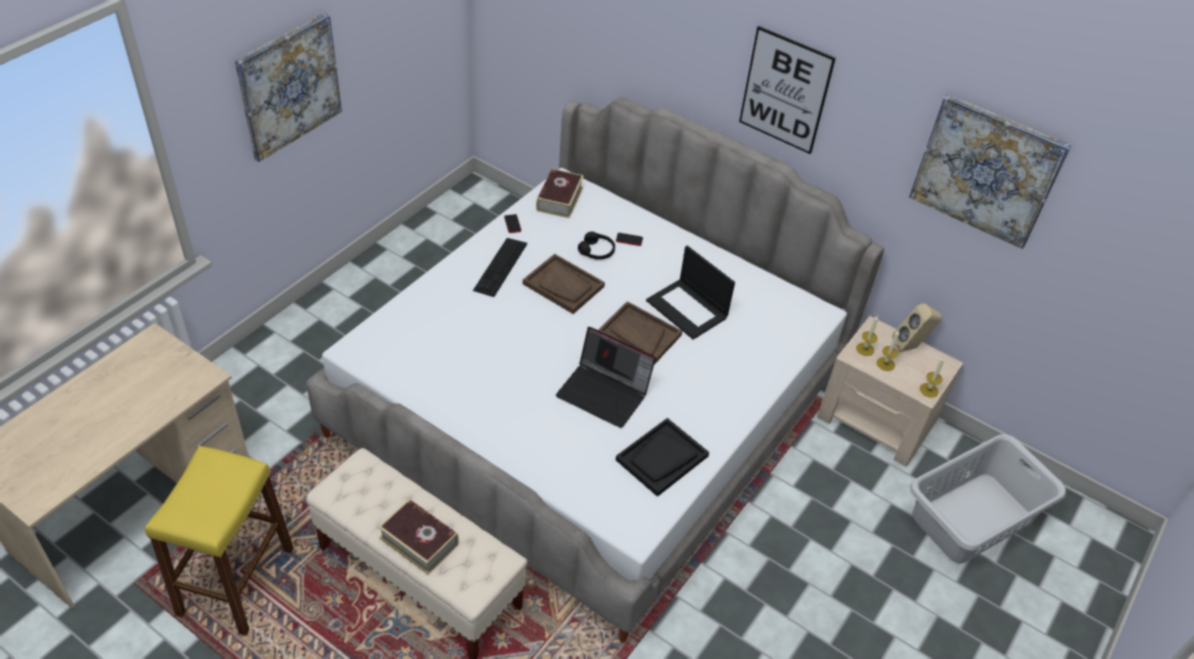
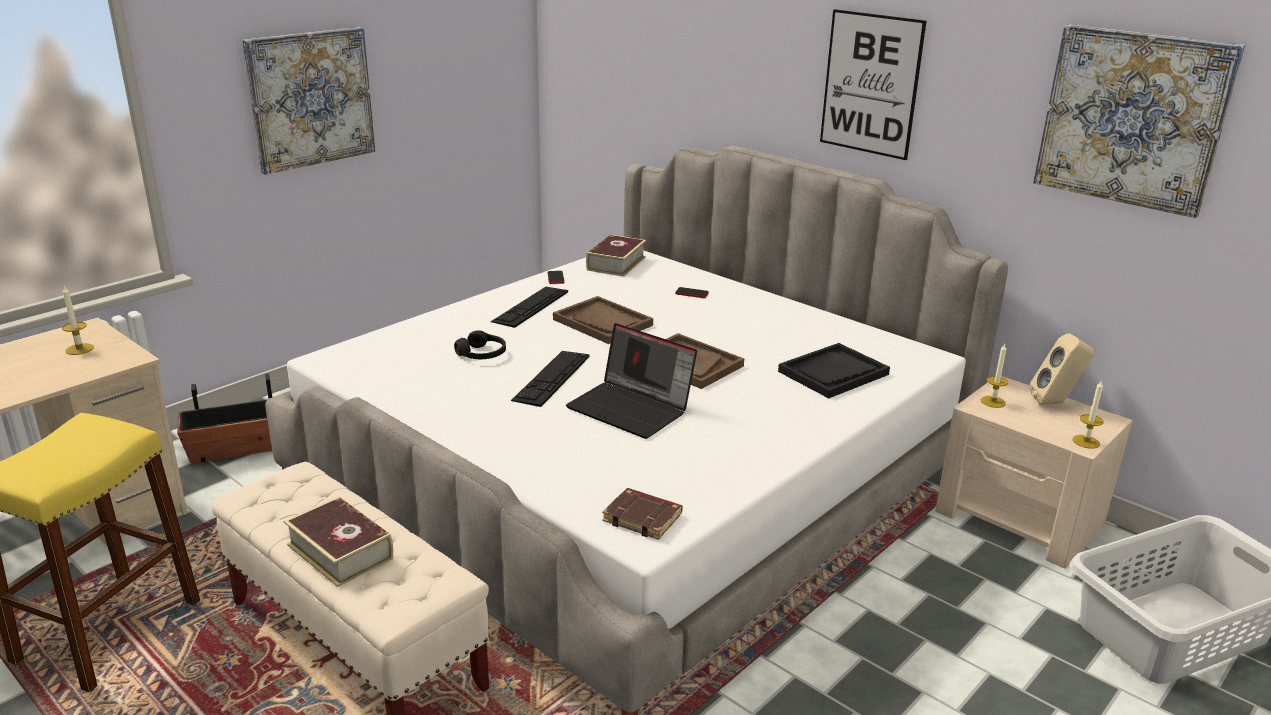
camera: 10 degrees right, 20 degrees down
(266, 387) = (240, 448): none -> planter
(537, 360) = (552, 377): none -> keyboard
(597, 251) = (650, 300): black headphones -> black headphones (482, 354)
(632, 511) = (643, 518): none -> brown book
(662, 458) = (697, 470): black tray -> black tray (833, 373)
(688, 309) = (755, 346): laptop -> none
(885, 364) = (1022, 415): candle -> candle (79, 349)

